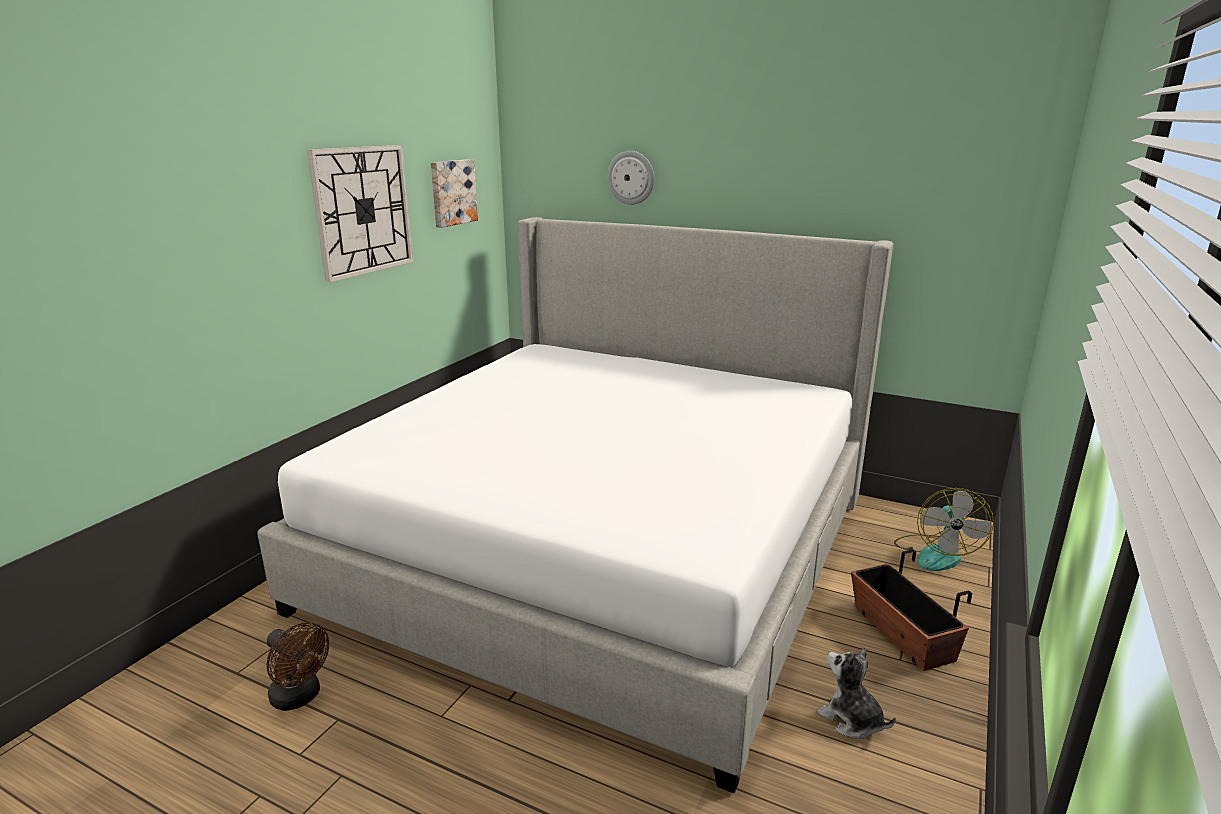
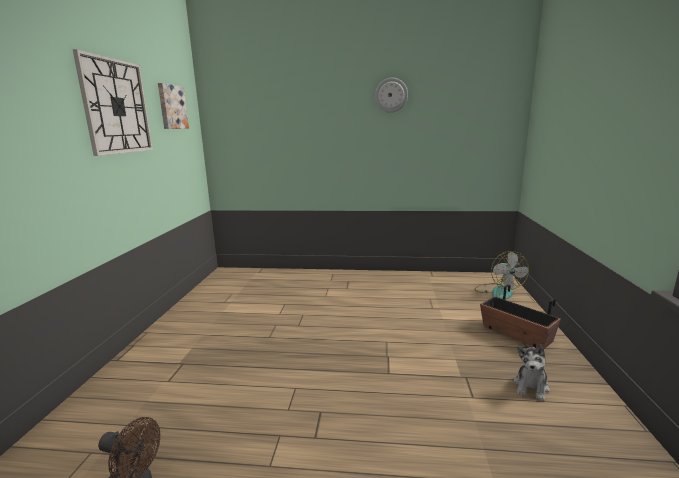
camera: 20 degrees left, 5 degrees down
(604, 549) = (319, 325): bed -> none
(631, 177) = (289, 98): wall clock -> wall clock (391, 95)
(851, 720) = (531, 387): plush toy -> plush toy turned 90 degrees counterclockwise

